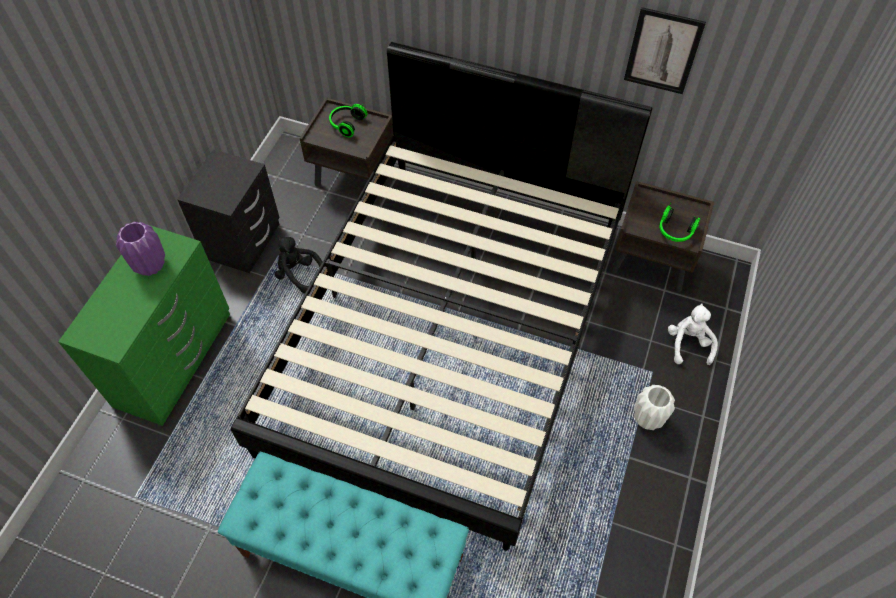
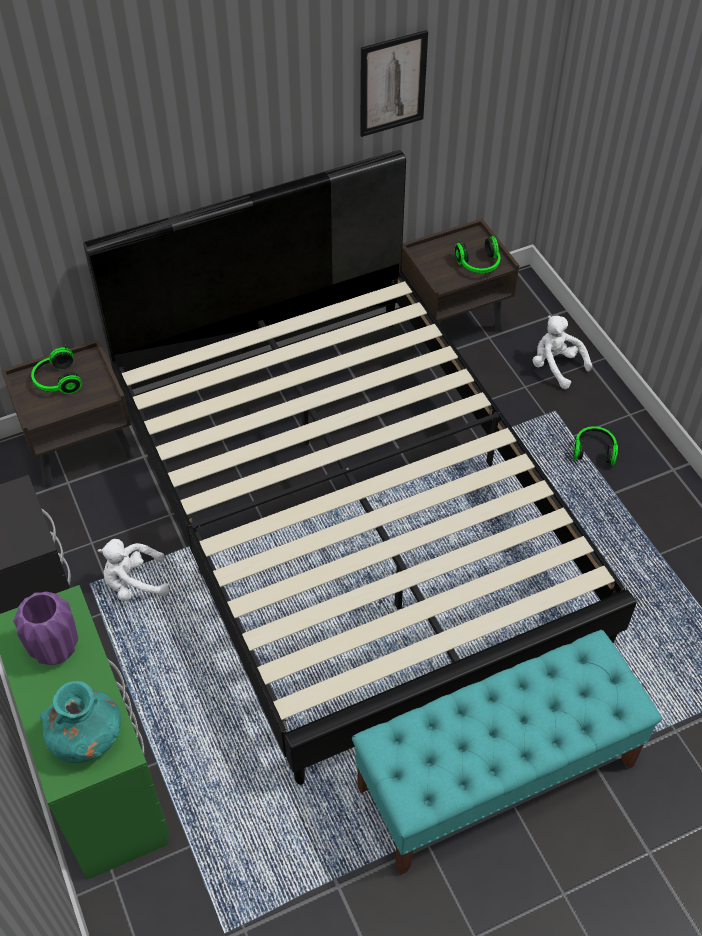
camera: 45 degrees left, 5 degrees down
(110, 326) = (88, 739): none -> turquoise vase
(298, 273) = (134, 583): black plush toy -> white plush toy
(648, 419) = (594, 451): white vase -> headphones

